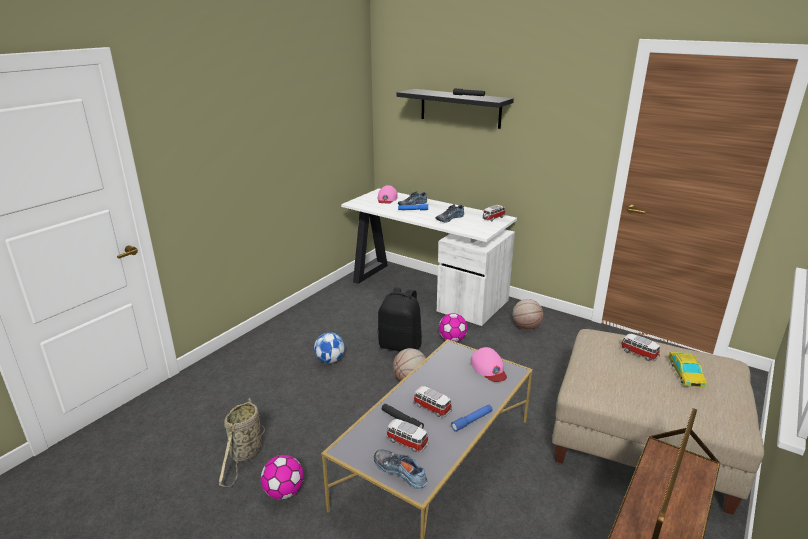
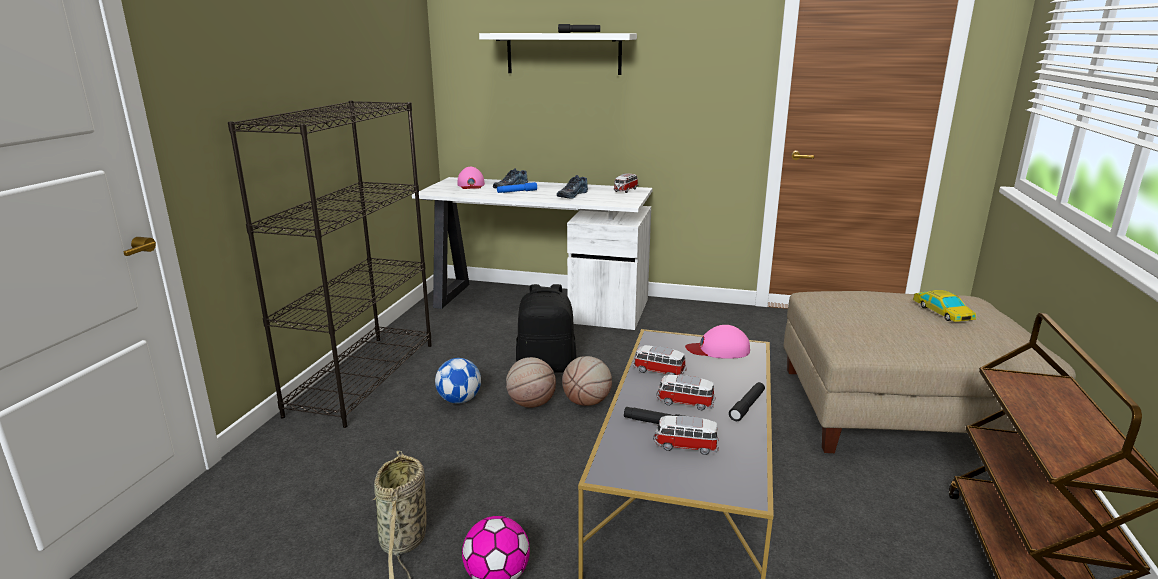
camera: 20 degrees left, 5 degrees down
(282, 330) = (363, 377): none -> black bookcase
(401, 471) = (707, 480): shoe -> none
(452, 339) = (609, 349): football -> none
(460, 108) = (563, 53): black shelf -> white shelf
(472, 421) = (747, 406): blue flashlight -> black flashlight
(489, 368) = (718, 349): pink cap -> pink cap turned 135 degrees clockwise
(526, 326) = (688, 322): basketball -> basketball (531, 404)
(638, 353) = (878, 303): toy car -> toy car (658, 371)

